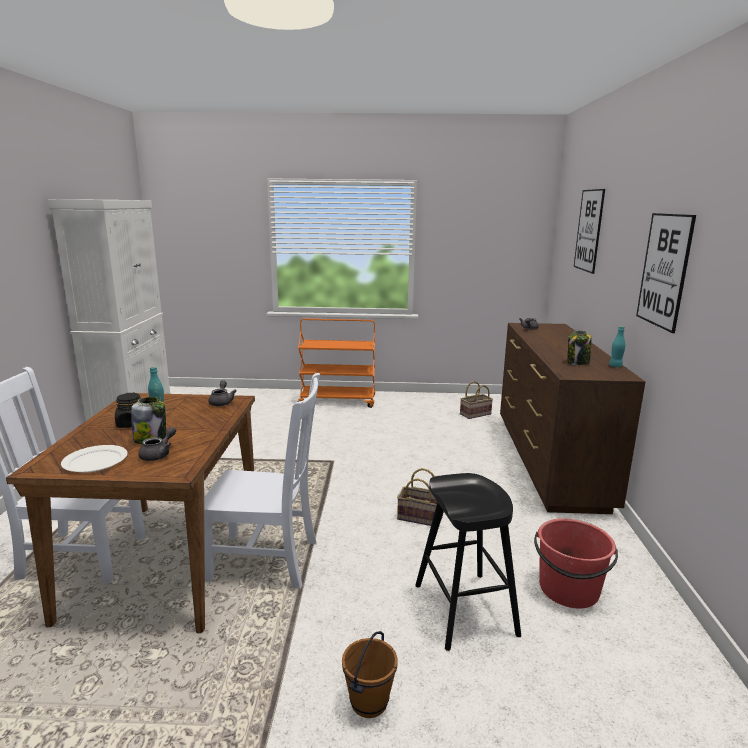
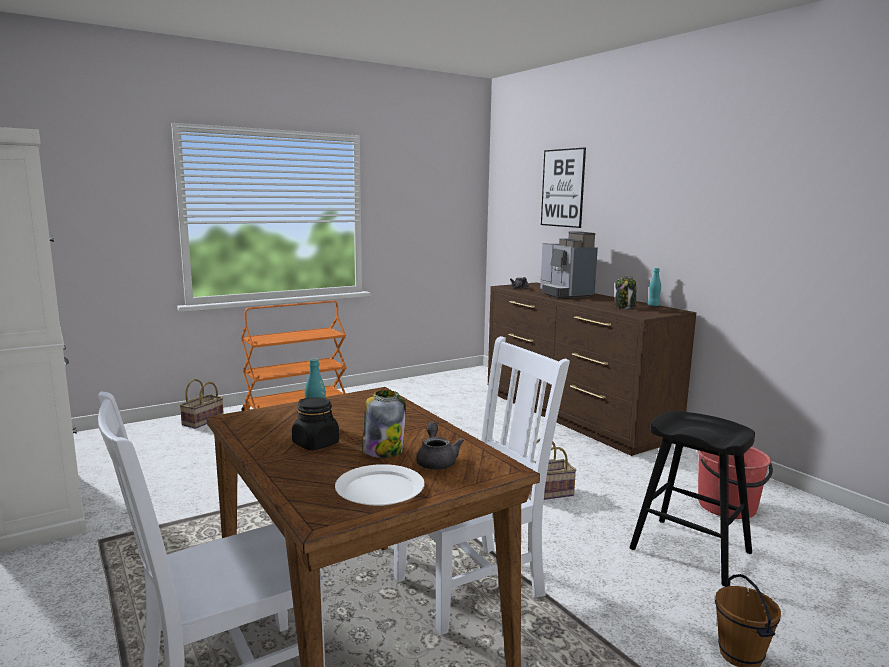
camera: 35 degrees left, 5 degrees down
(222, 402) = (366, 399): grey teapot -> none
(475, 414) = (457, 392): basket -> basket (202, 421)
(556, 340) = (564, 294): none -> coffee machine
(664, 270) = (703, 212): picture -> none

